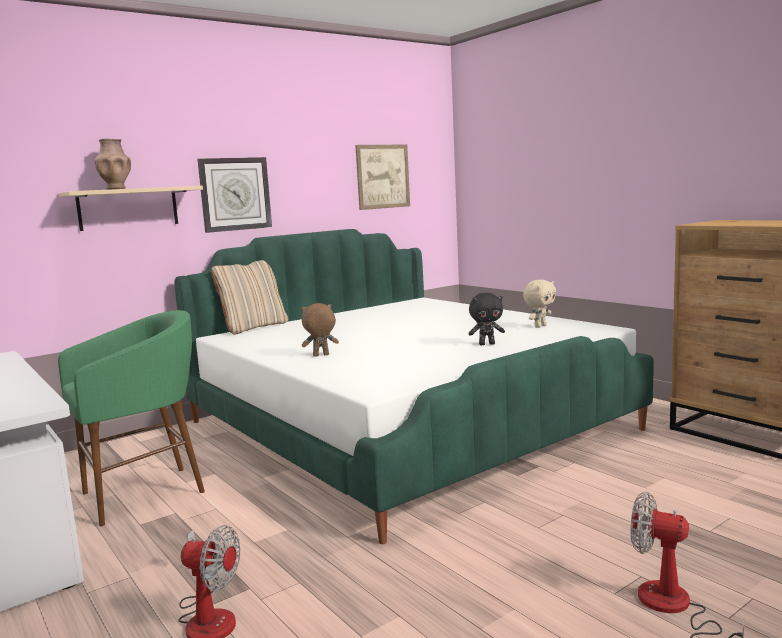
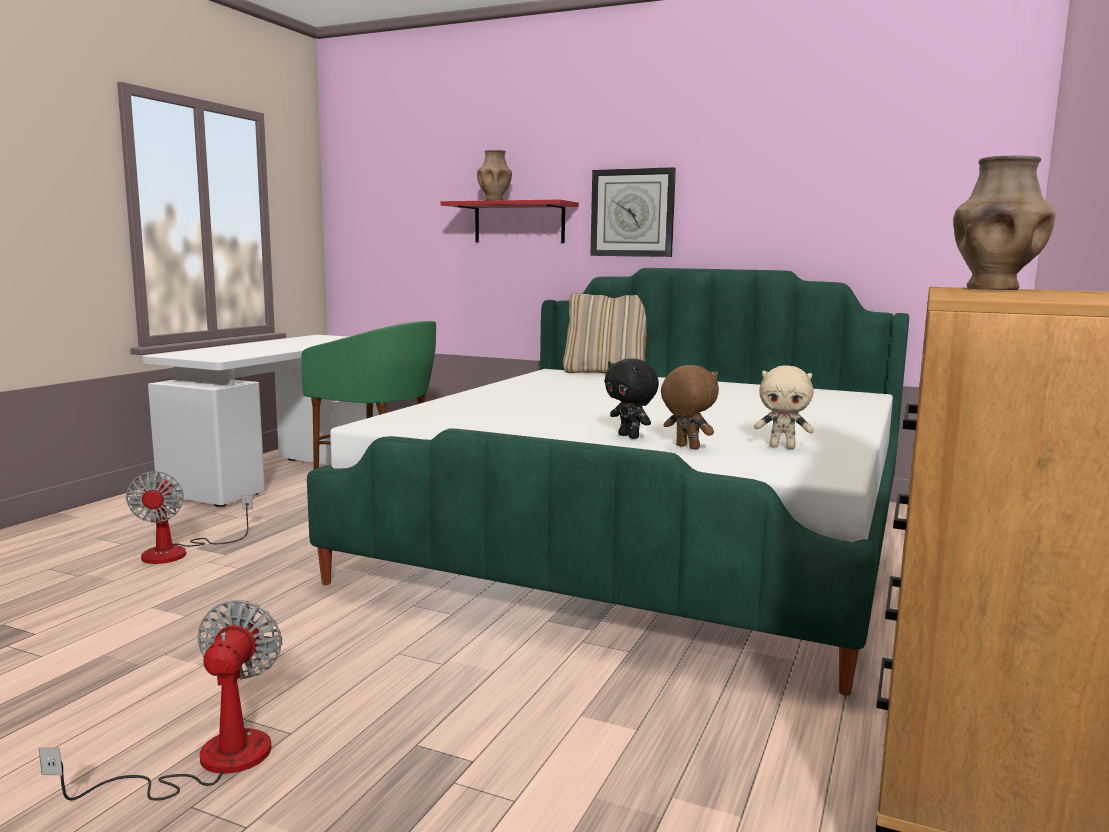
camera: 60 degrees right, 0 degrees up
(128, 208) = (519, 223): beige shelf -> red shelf
(321, 355) = (505, 399): brown plush toy -> brown plush toy (686, 447)
(383, 176) = (869, 195): picture -> none
(713, 223) = (993, 289): none -> brown vase

